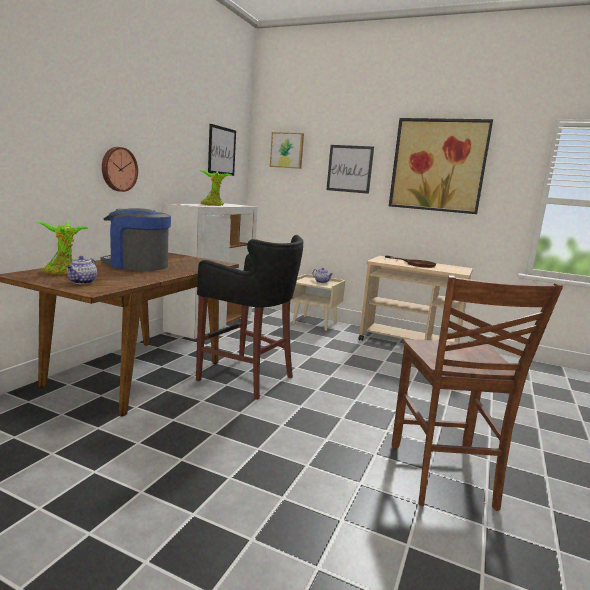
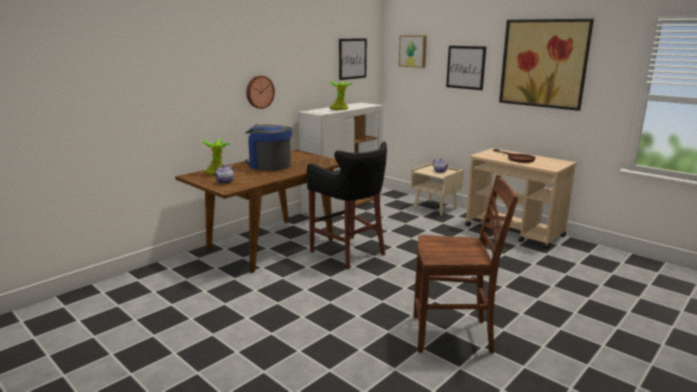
camera: 20 degrees right, 5 degrees up
(442, 476) = (453, 335): brown chair -> brown chair turned 105 degrees counterclockwise

